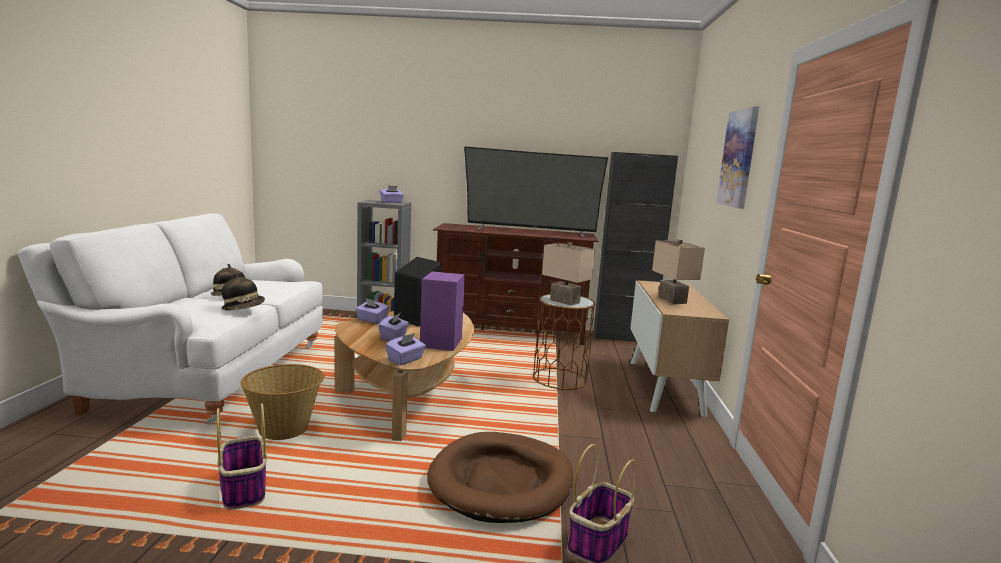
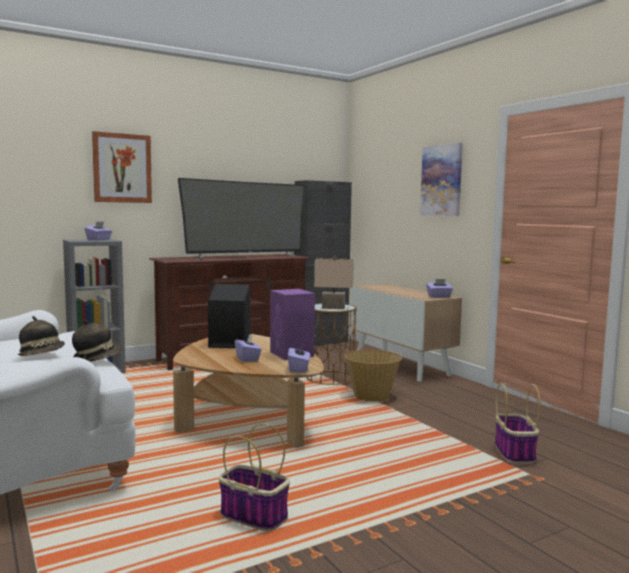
camera: 35 degrees left, 5 degrees down
(284, 429) = (193, 470): basket -> basket (372, 396)
(371, 320) = (195, 352): purple tissue box -> purple tissue box (439, 296)
(425, 136) = (122, 168): none -> picture
(501, 481) = (412, 444): brown dog bed -> none
(673, 300) = (408, 293): beige table lamp -> none

